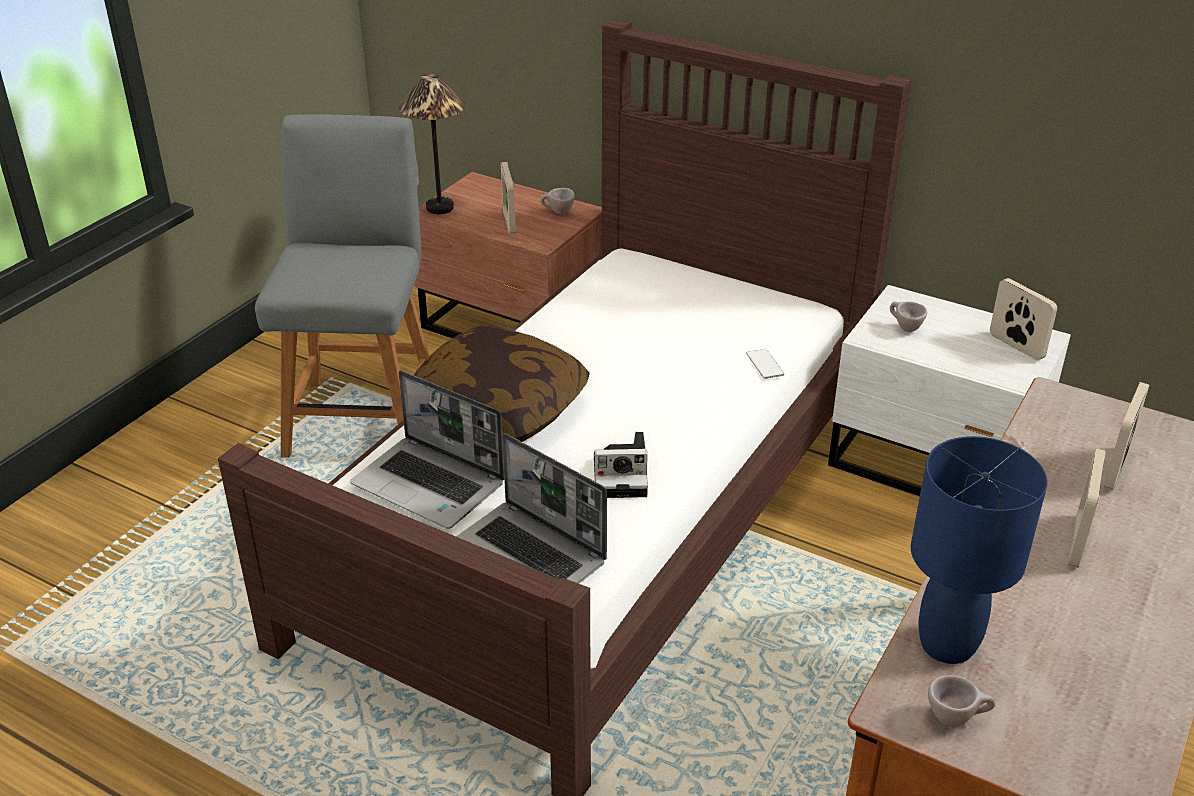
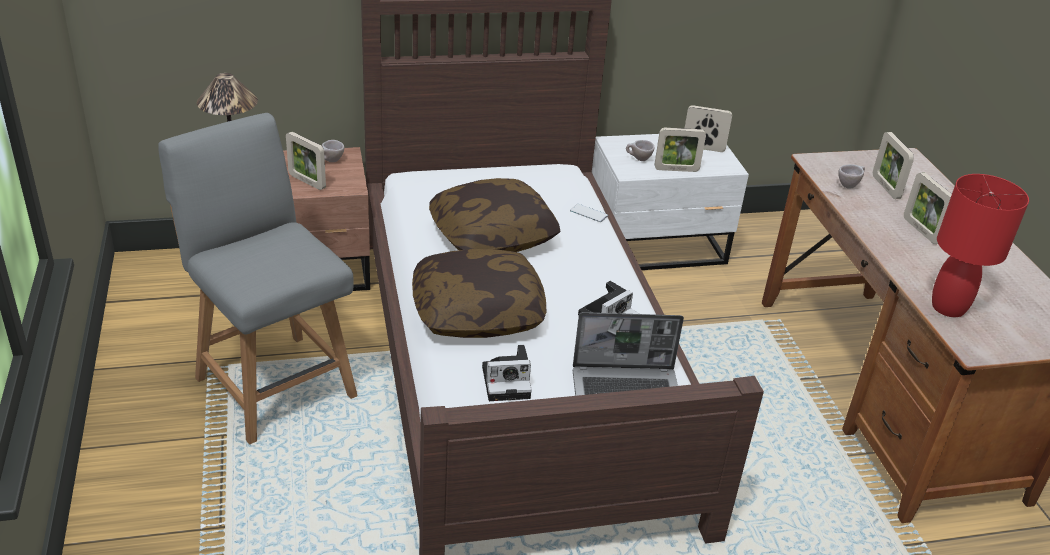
camera: 45 degrees left, 0 degrees up
(430, 484) = (508, 381): laptop -> camera
(622, 344) = (492, 236): none -> pillow
(938, 357) = (676, 169): none -> picture frame
(948, 645) = (948, 307): blue table lamp -> red table lamp
(956, 718) = (998, 339): beige cup -> beige cup (849, 185)

